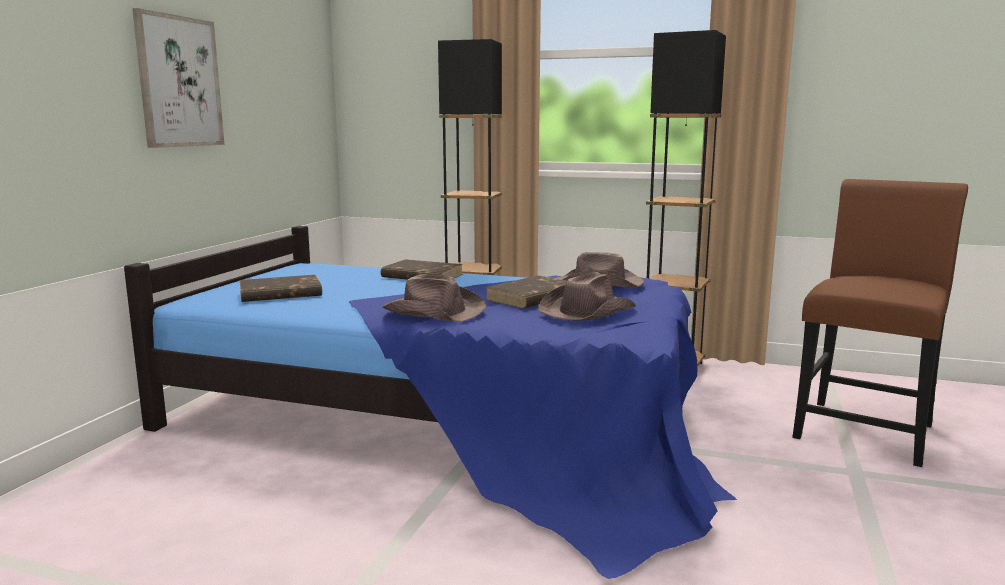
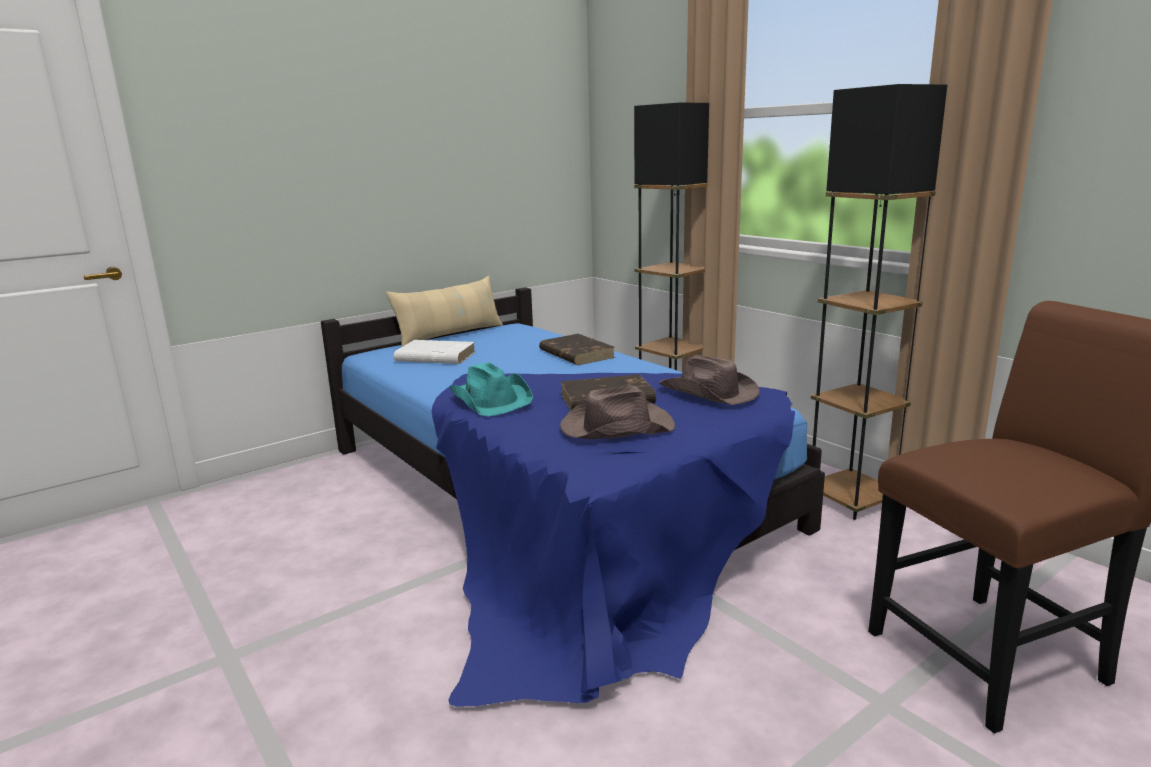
camera: 35 degrees right, 5 degrees up
(179, 82) = (387, 164): picture -> none
(250, 277) = (450, 335): none -> beige pillow
(279, 294) = (435, 357): brown book -> white book
(433, 311) = (492, 399): brown hat -> turquoise hat

